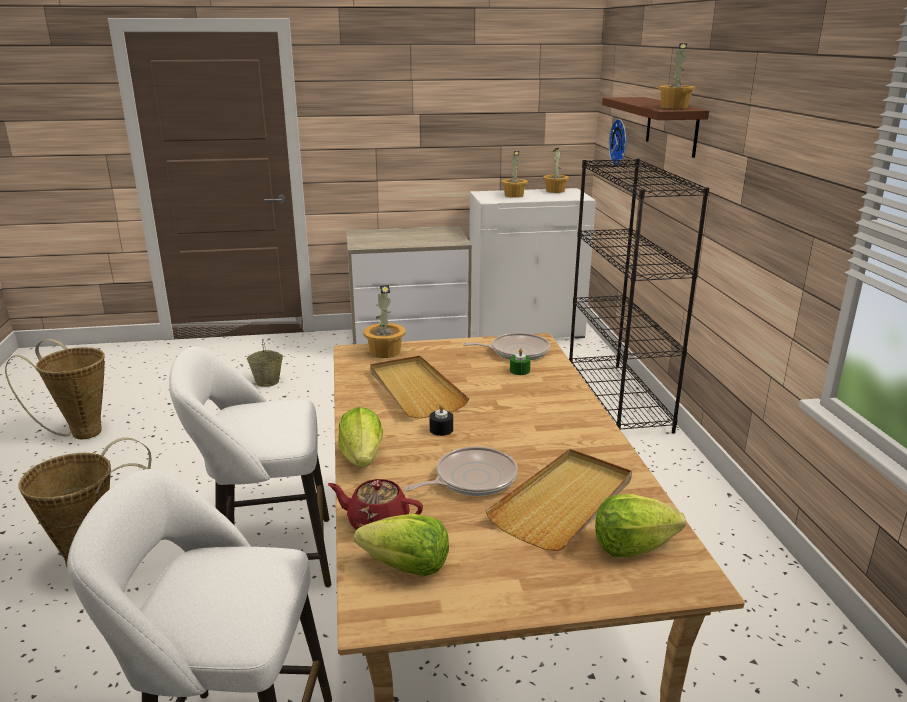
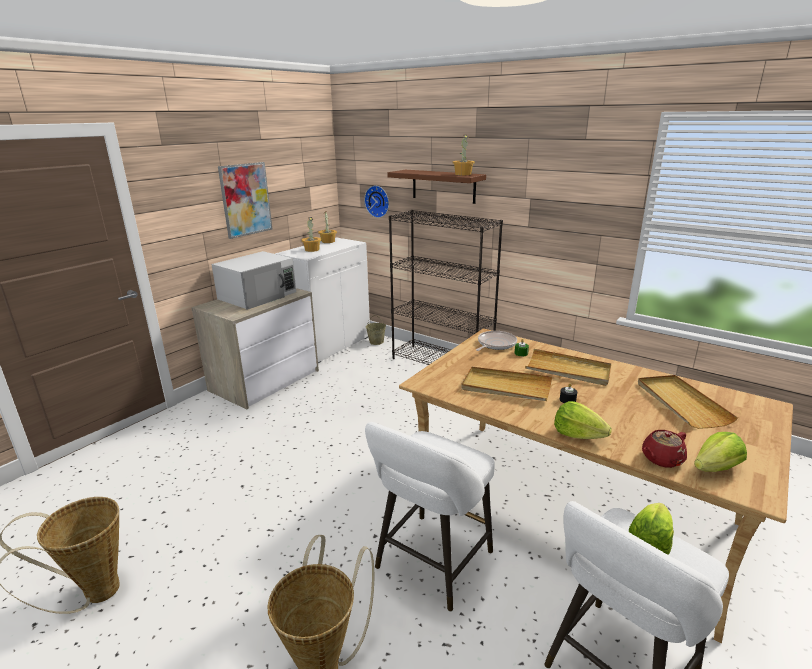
camera: 45 degrees left, 0 degrees up
(268, 382) = (207, 457): beige bucket -> beige bucket (376, 342)
(385, 351) = (437, 374): potted plant -> none
(417, 235) = (258, 295): none -> white microwave
(439, 117) = (245, 199): none -> picture
(471, 479) = (635, 415): frying pan -> none
(524, 407) = (568, 370): none -> beige tray
(632, 546) = (734, 405): lettuce -> lettuce (649, 542)

